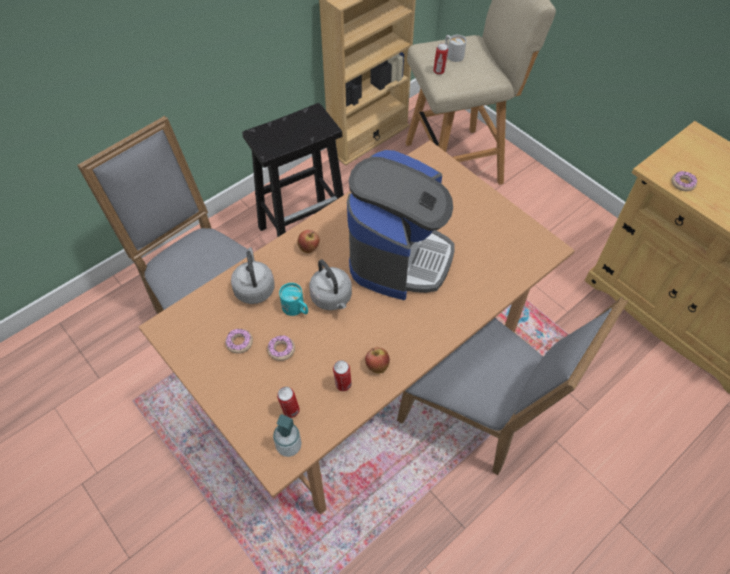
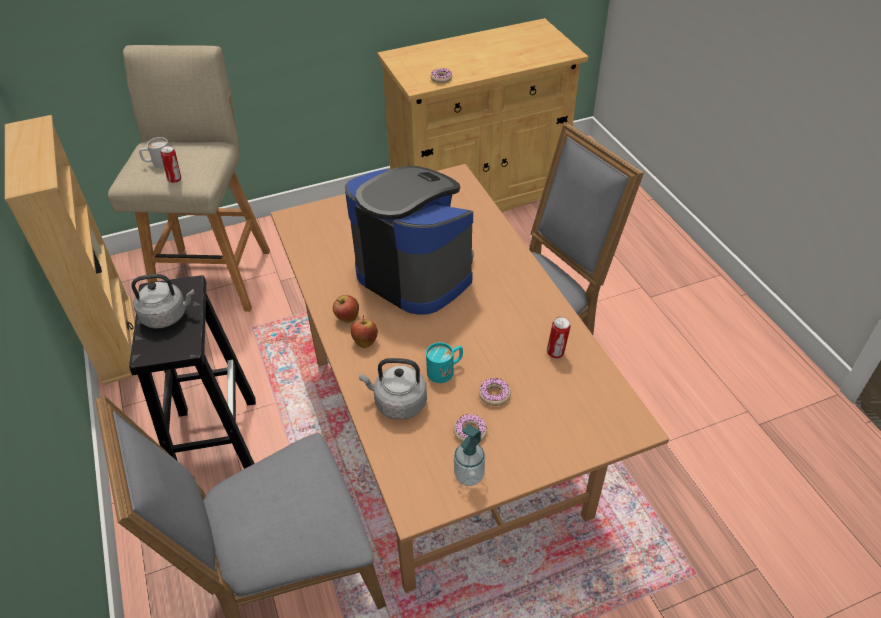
camera: 70 degrees left, 10 degrees down
(289, 446) = (616, 412): soap dispenser -> soap dispenser (469, 475)
(290, 411) = (574, 402): can -> none
(332, 298) = (444, 337): grey kettle -> grey kettle (167, 316)
(377, 366) = (542, 322): apple -> apple (347, 318)

